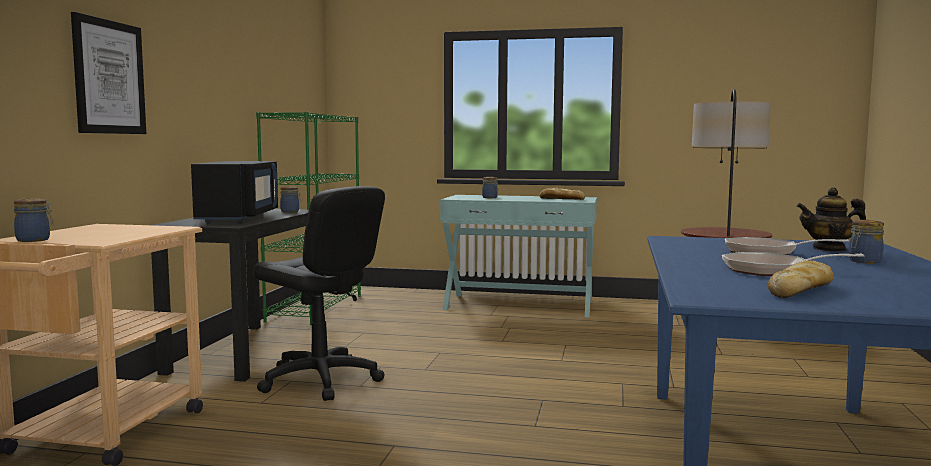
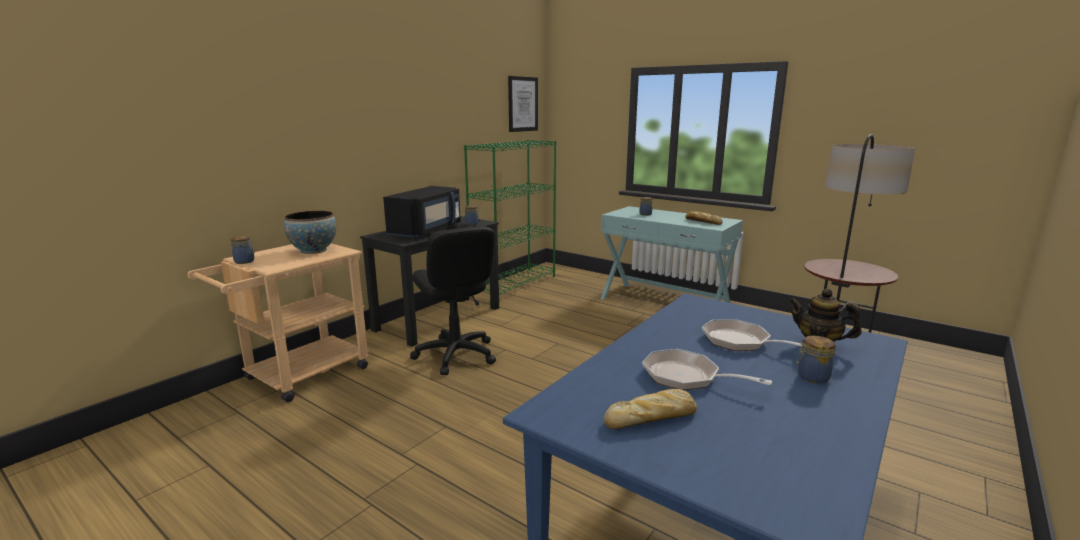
camera: 25 degrees right, 10 degrees up
(109, 77) = (325, 140): picture -> picture (522, 104)
(125, 229) = (313, 250): none -> bowl

